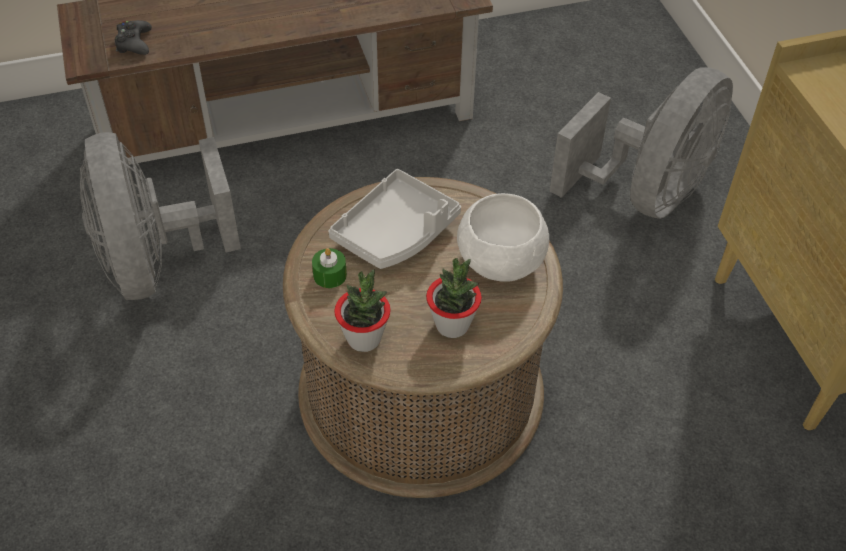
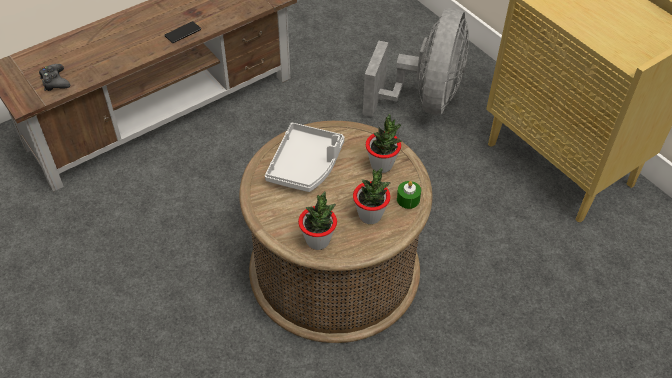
camera: 20 degrees left, 0 degrees up
(157, 262) = (112, 235): grey fan -> none
(320, 18) = (183, 33): none -> phone
(330, 275) = (275, 205): green candle -> green candle (408, 199)
(501, 260) = (382, 165): white bowl -> potted plant

